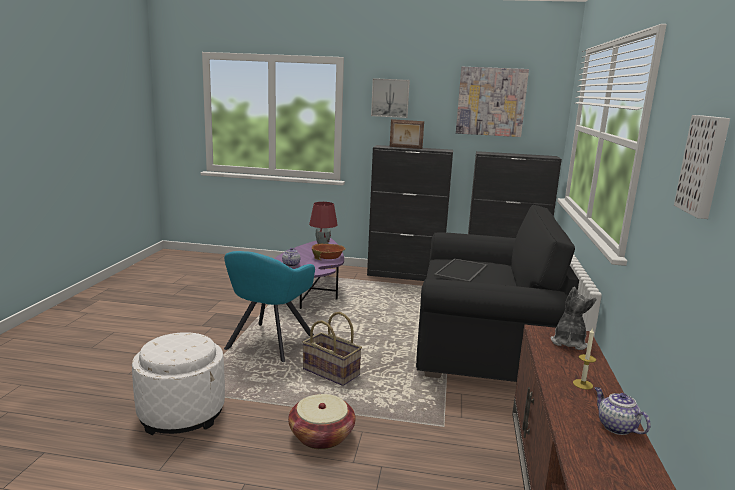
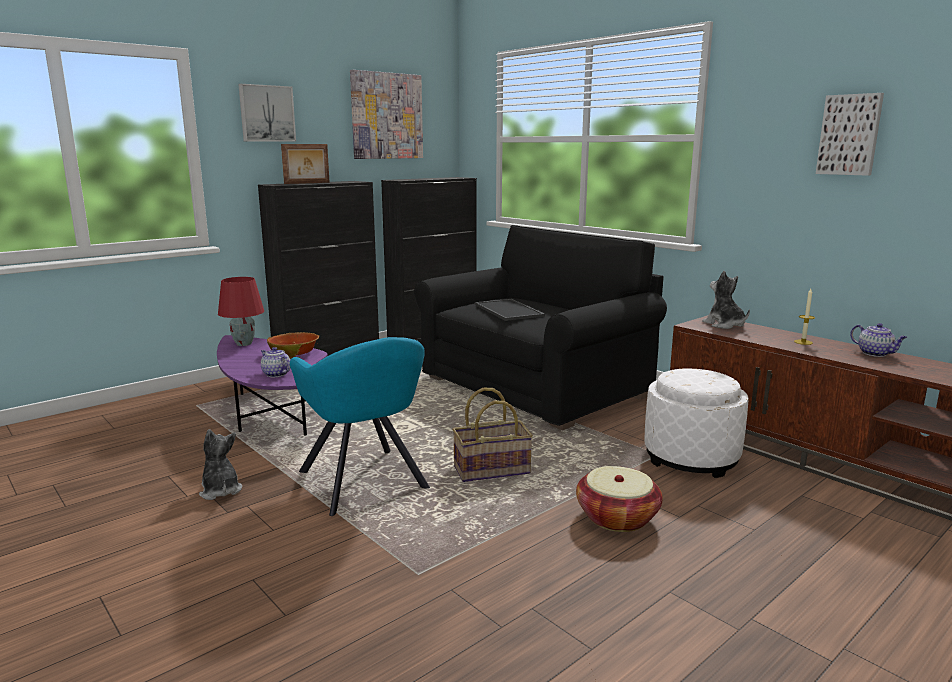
camera: 50 degrees left, 0 degrees up
(181, 413) = (468, 595): white ottoman -> white ottoman (691, 457)
(219, 315) = (220, 490): none -> plush toy
(615, 427) = (875, 353): teapot -> teapot turned 135 degrees counterclockwise

